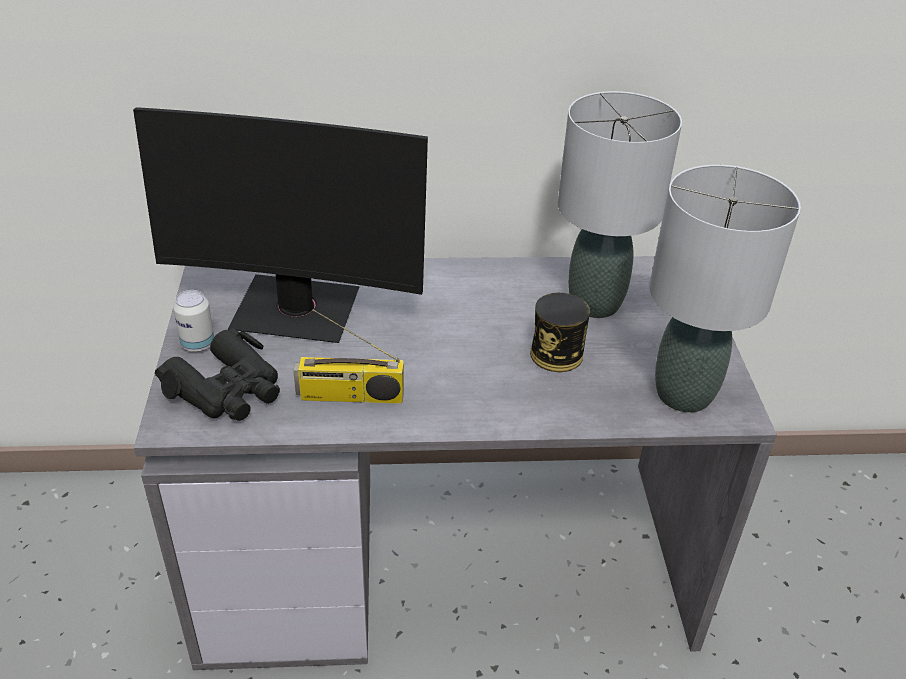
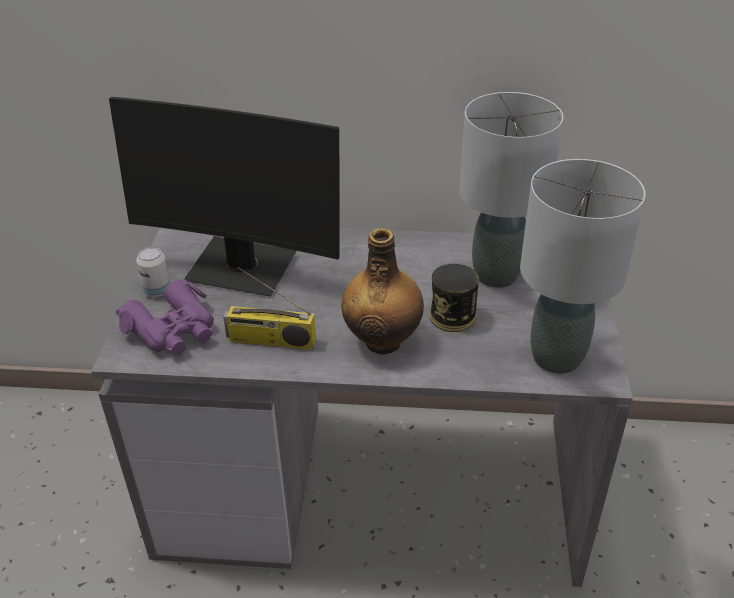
camera: 10 degrees right, 0 degrees up
(228, 390) = (173, 329): black binoculars -> purple binoculars
(483, 387) = (383, 340): none -> bottle

